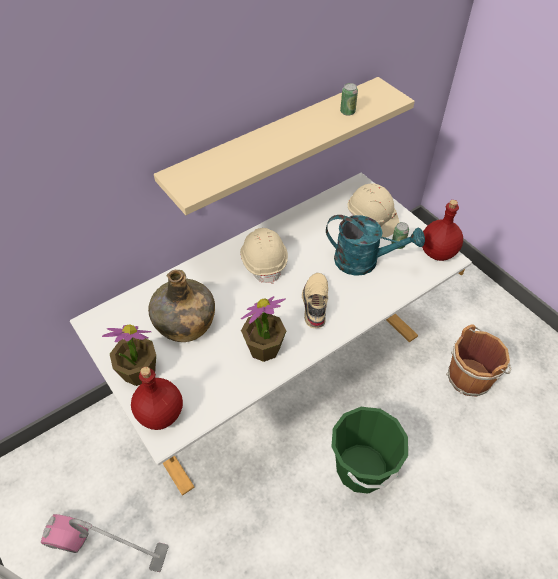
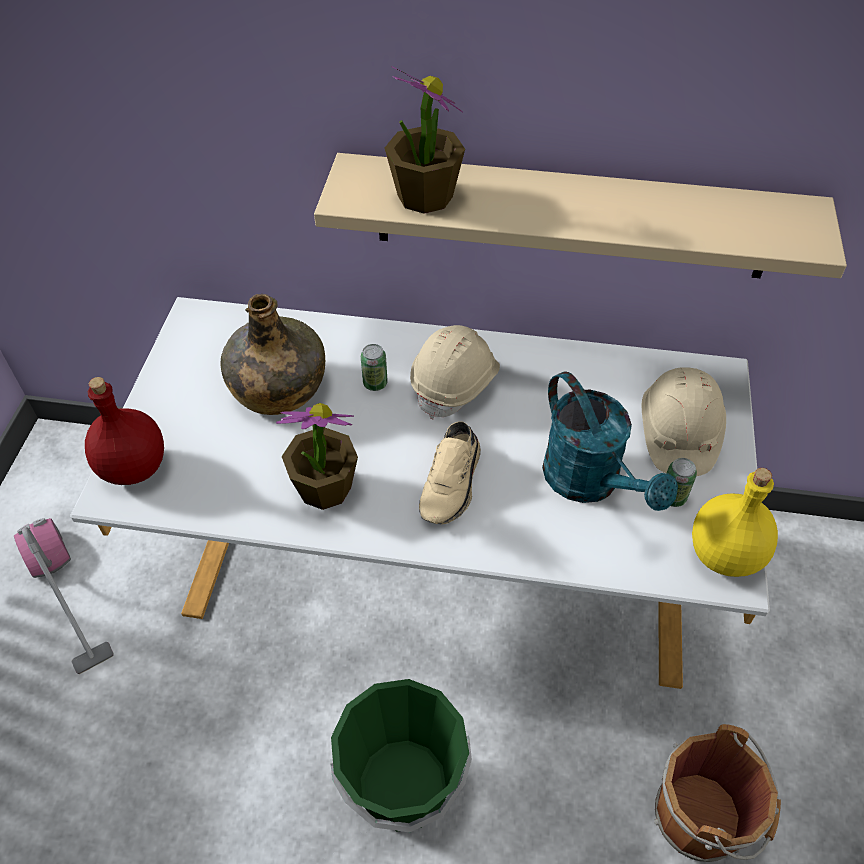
camera: 45 degrees right, 0 degrees up
(138, 372) = (169, 404): potted plant -> potted plant (424, 196)
(314, 303) = (452, 484): beige shoe -> beige shoe turned 150 degrees clockwise
(347, 112) = (703, 220): can -> can (375, 383)
(437, 252) = (723, 554): red bottle -> yellow bottle

